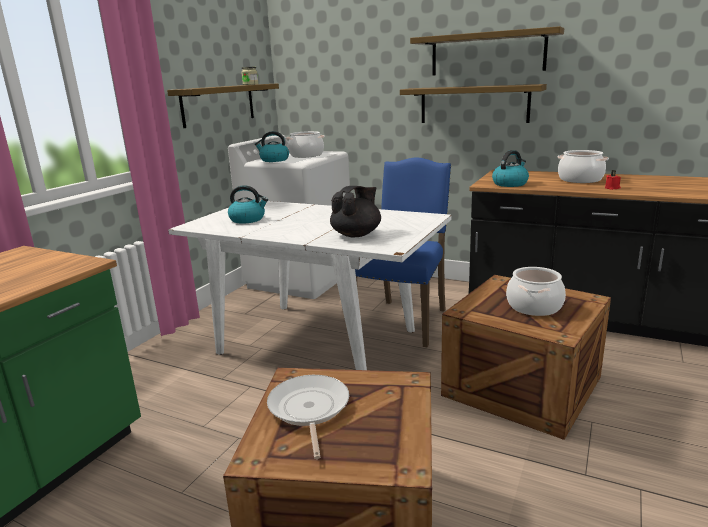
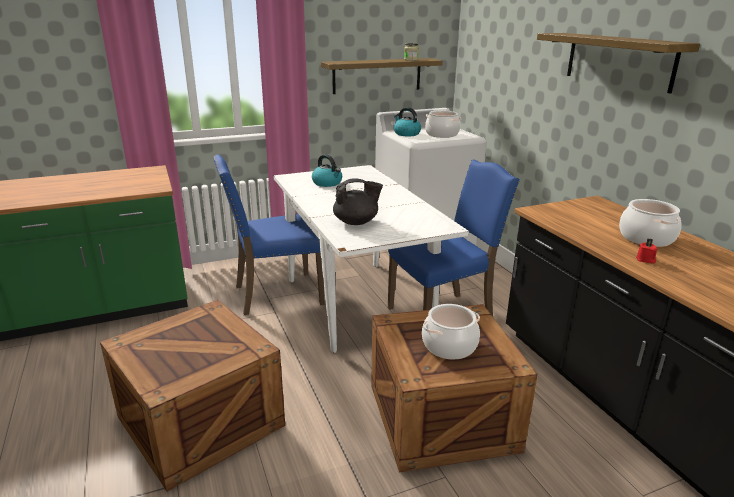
camera: 40 degrees right, 5 degrees up
(224, 371) = (276, 294): none -> blue chair
(309, 409) = (184, 332): frying pan -> none
(474, 104) = (597, 117): shelf -> none
(510, 184) = (558, 218): kettle -> none

